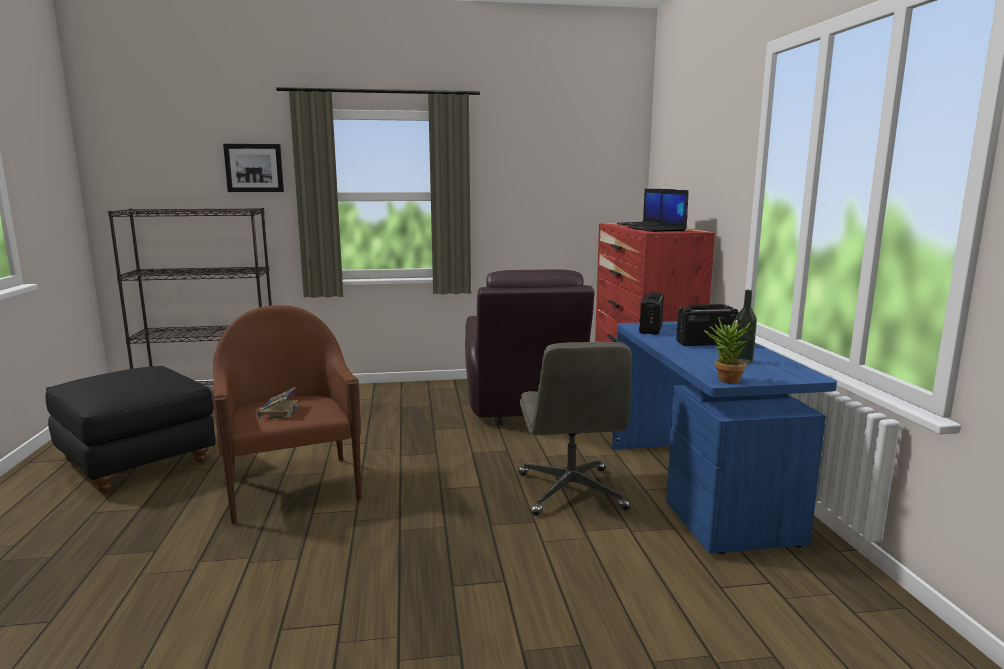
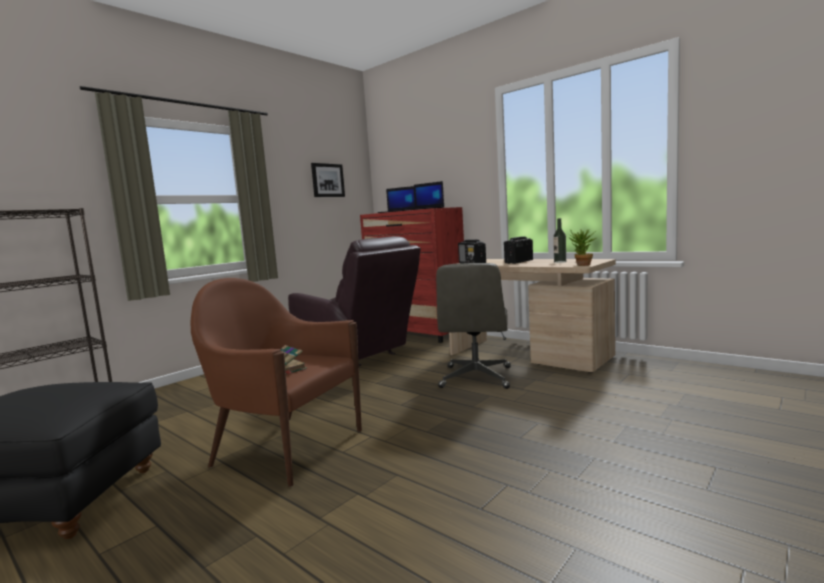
camera: 40 degrees left, 5 degrees down
(254, 168) = (51, 169): picture -> picture (327, 180)
(571, 492) = (476, 378): grey office chair -> grey office chair turned 60 degrees clockwise
(698, 490) = (529, 356): blue desk -> beige desk

